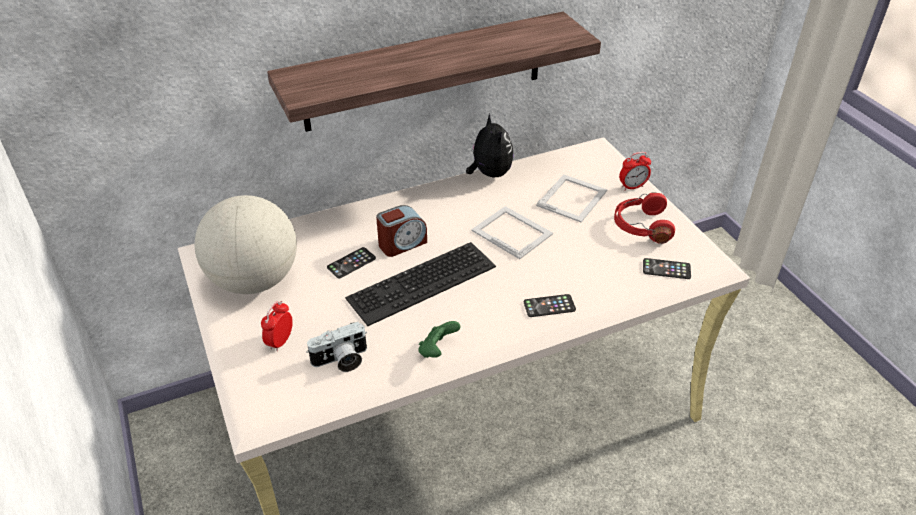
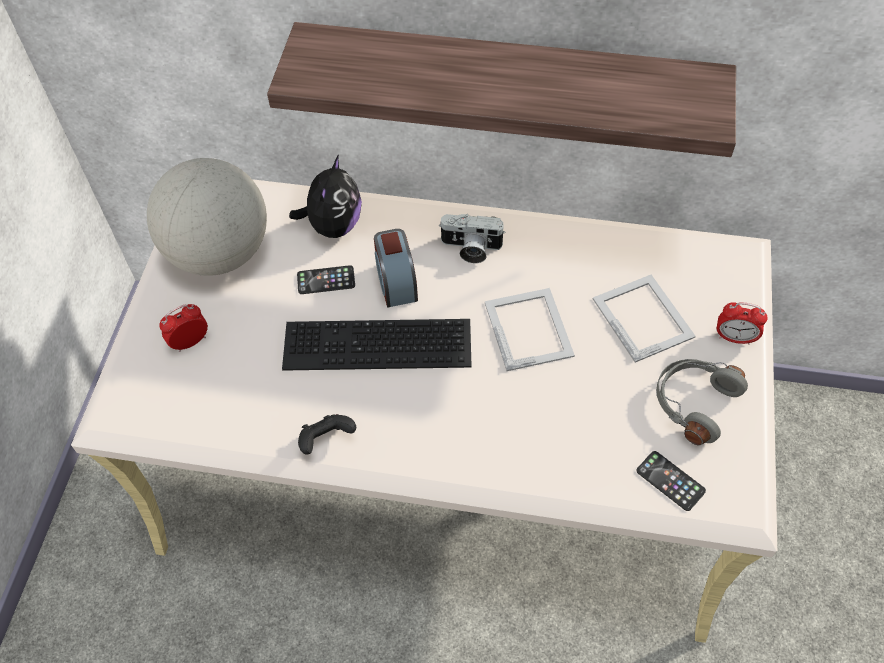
camera: 35 degrees right, 15 degrees up
(341, 360) = (227, 398): camera -> camera (470, 248)
(402, 244) = (396, 282): alarm clock -> alarm clock turned 75 degrees clockwise
(437, 350) = (326, 440): green game controller -> black game controller
(489, 173) = (570, 231): plush toy -> plush toy (333, 225)
(549, 306) = (487, 453): phone -> none
(573, 198) = (643, 316): picture frame -> picture frame turned 90 degrees counterclockwise
(641, 226) = (693, 403): red headphones -> grey headphones

